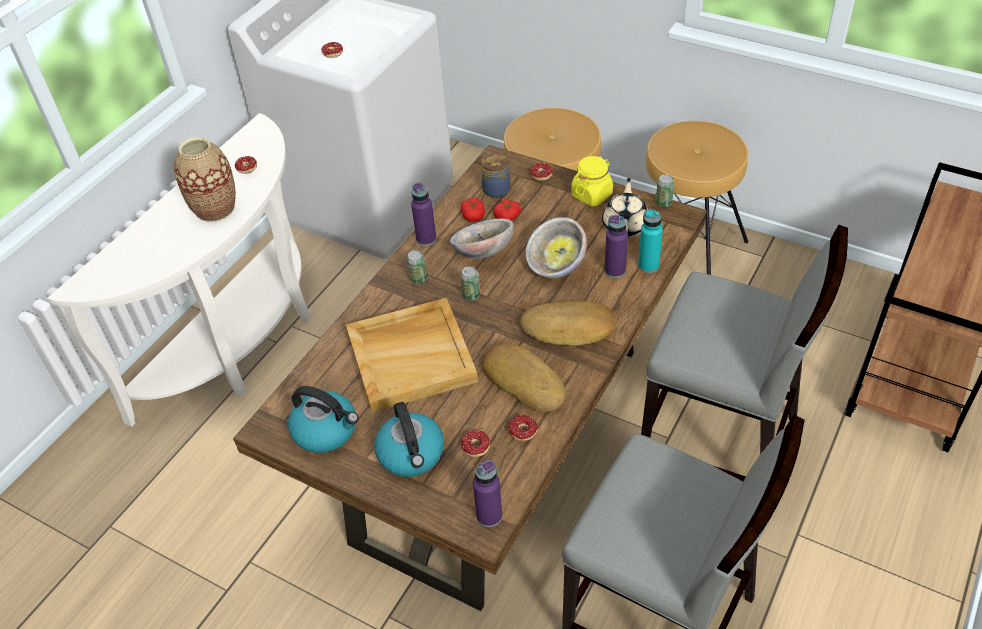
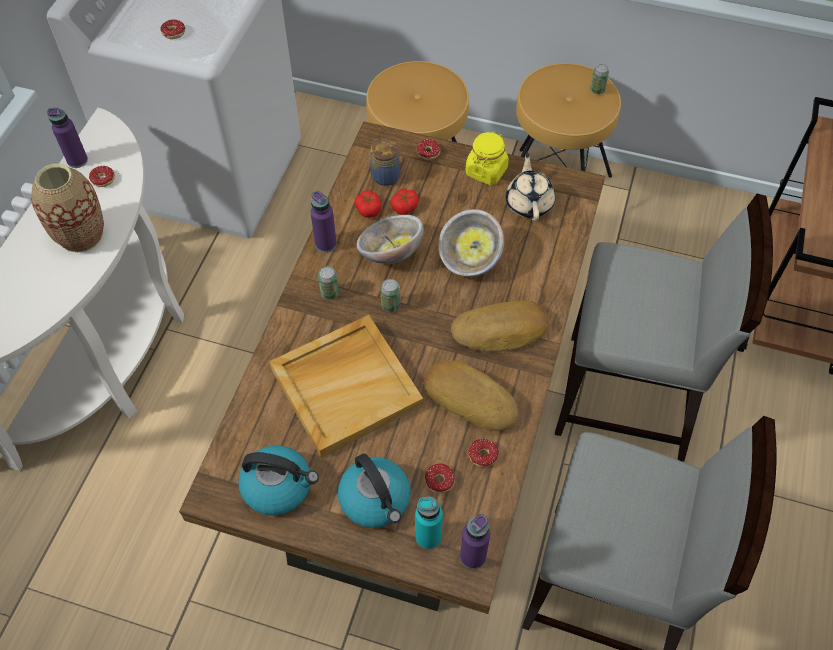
camera: 15 degrees left, 10 degrees up
(615, 271) = (531, 258): purple bottle -> purple bottle (77, 160)
(648, 265) = (563, 247): turquoise bottle -> turquoise bottle (428, 537)
(663, 203) = (561, 172): can -> can (597, 90)

